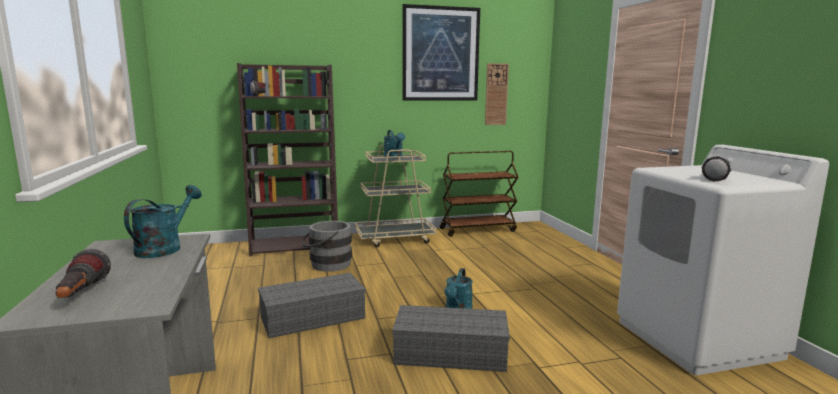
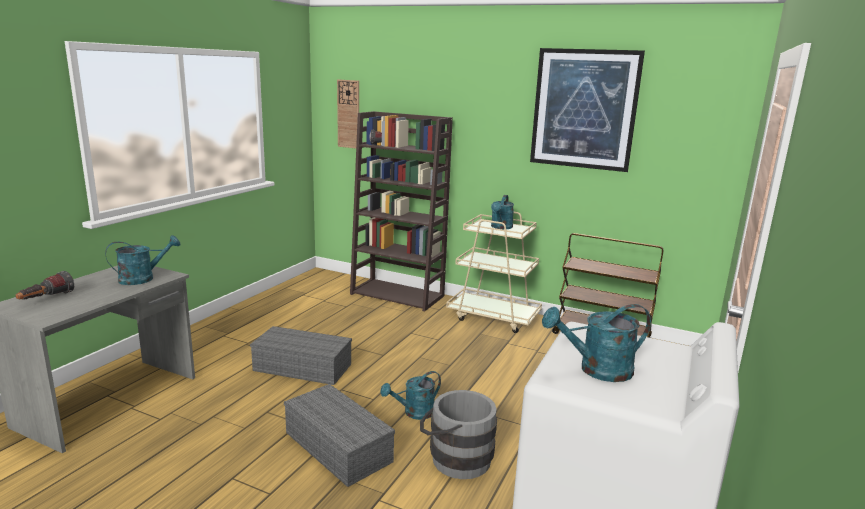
camera: 40 degrees right, 5 degrees up
(327, 265) = (389, 323): grey bucket -> grey bucket (455, 458)
(496, 94) = (658, 167): wall clock -> wall clock (348, 114)
(718, 178) = (597, 370): flashlight -> turquoise watering can

